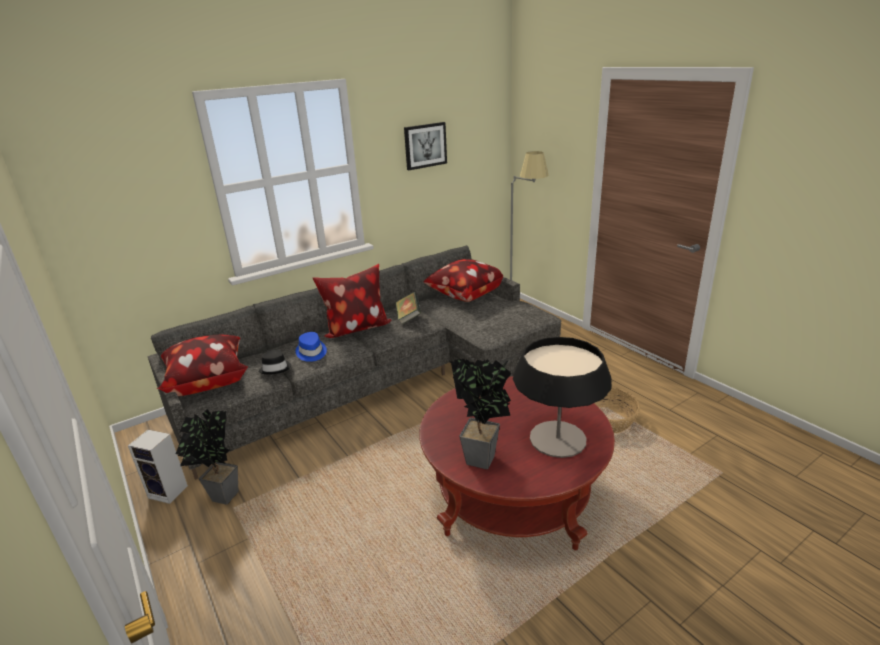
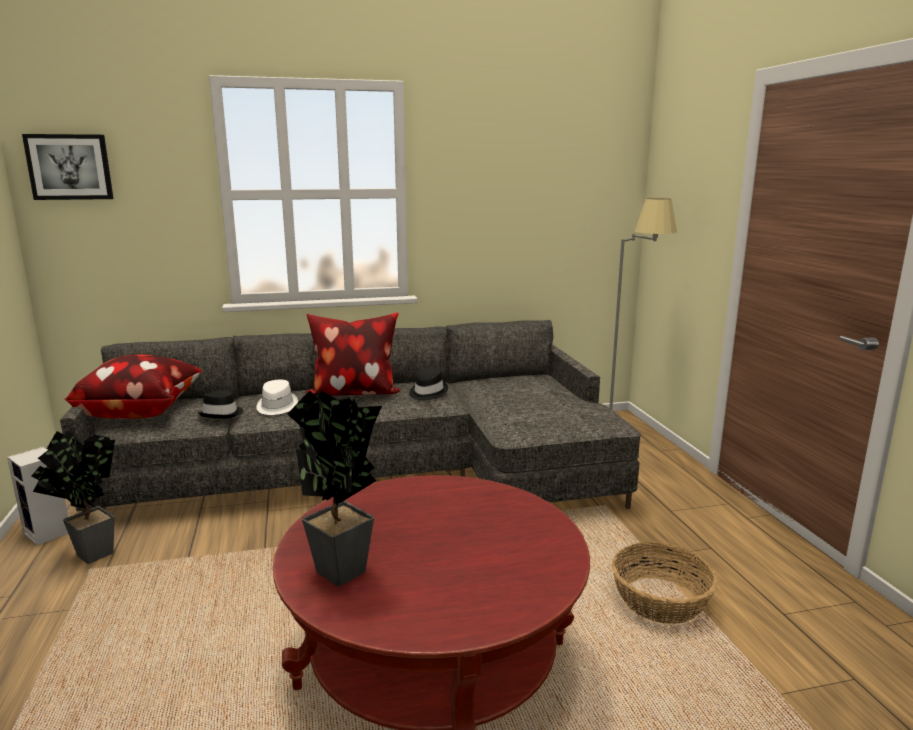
camera: 20 degrees right, 10 degrees down
(311, 352) = (276, 406): blue hat -> white hat
(408, 317) = (427, 392): book -> black hat
(425, 145) = (509, 180): picture -> picture (69, 167)
(464, 295) = (523, 383): pillow -> none
(557, 439) = (481, 575): table lamp -> none

